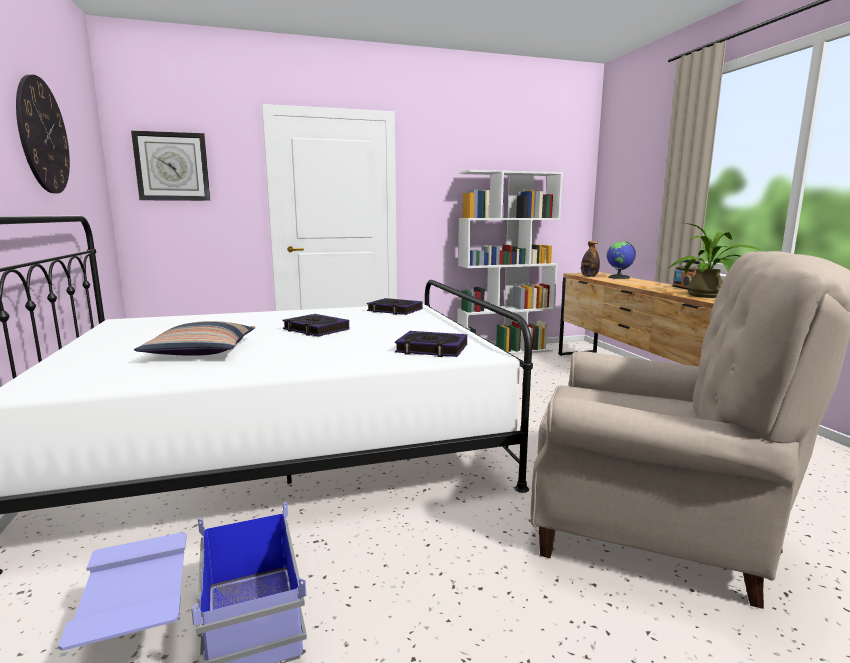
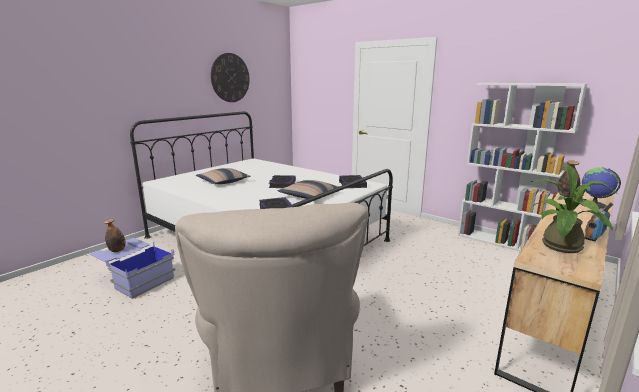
camera: 55 degrees right, 5 degrees up
(122, 592) = (117, 250): none -> bottle
(172, 167) = (313, 81): wall clock -> none
(400, 329) = (309, 195): none -> pillow

